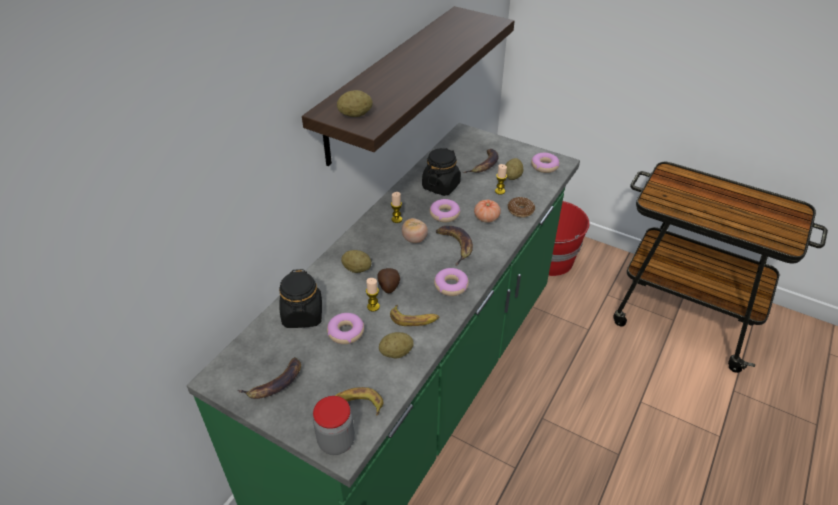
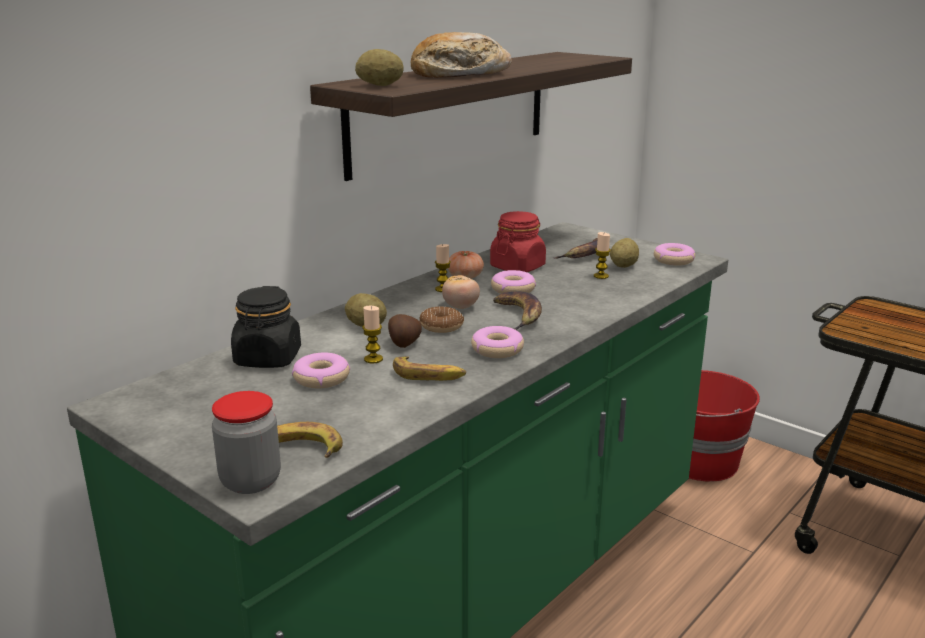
camera: 10 degrees right, 20 degrees down
(275, 384) = (192, 416): banana -> none
(396, 353) = (387, 403): potato -> none
(402, 78) = (459, 74): none -> bread
(441, 186) = (517, 267): black jar -> red jar
(486, 218) = (573, 296): tomato -> tomato (465, 277)
(520, 211) = (626, 293): donut -> donut (441, 326)

